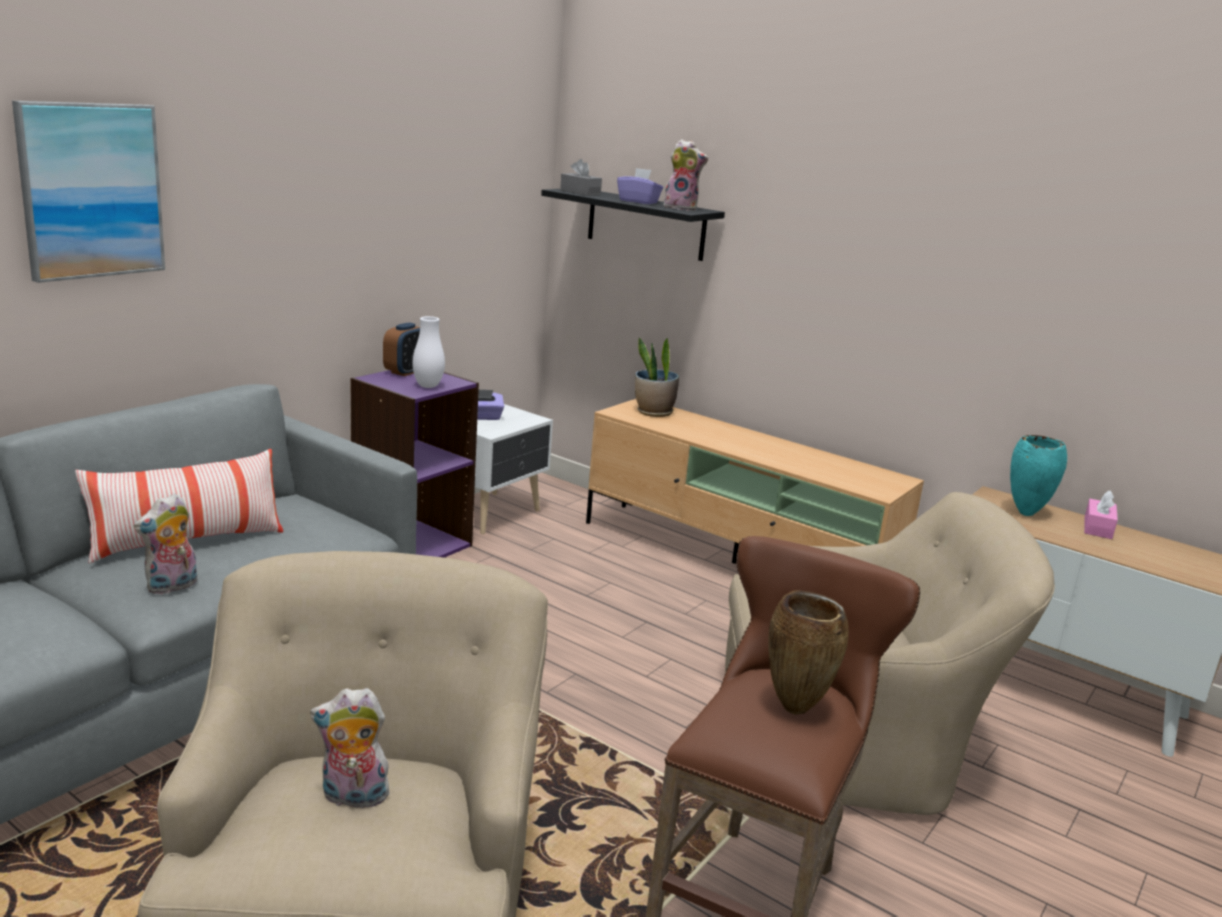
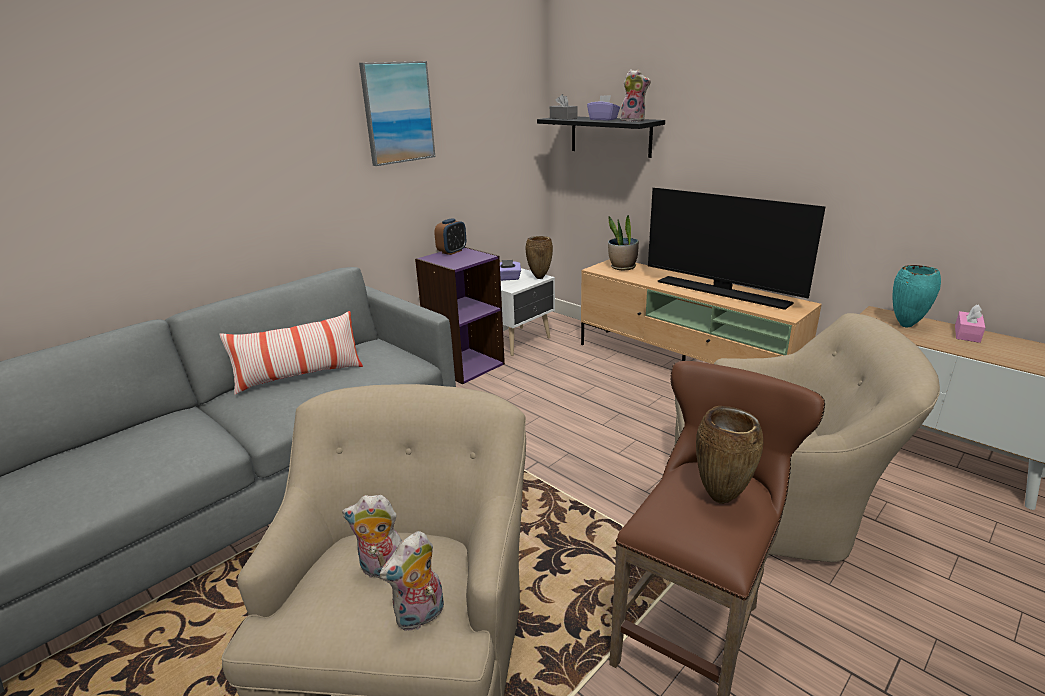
camera: 10 degrees right, 5 degrees up
(91, 190) = (218, 143): picture -> picture (398, 113)
(172, 587) = (283, 409): plush toy -> plush toy (420, 617)
(428, 386) = (465, 260): white vase -> none
(530, 419) = (539, 277): none -> brown vase
(794, 457) = (722, 292): none -> television

